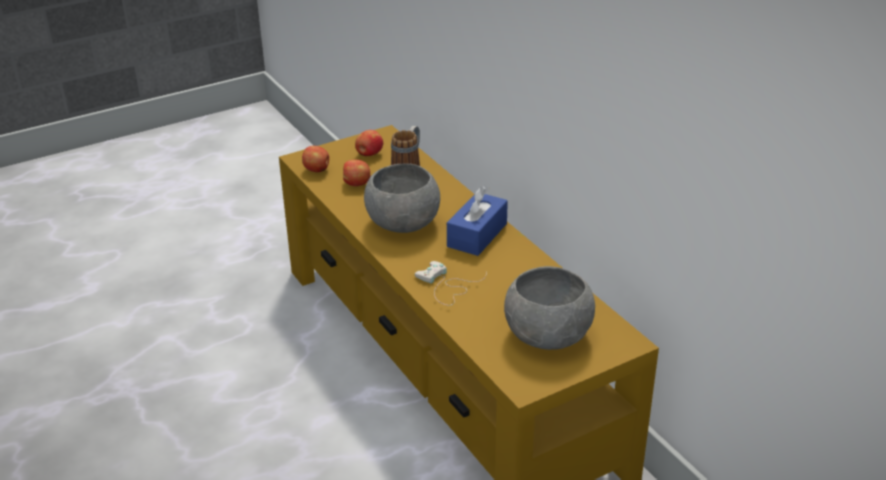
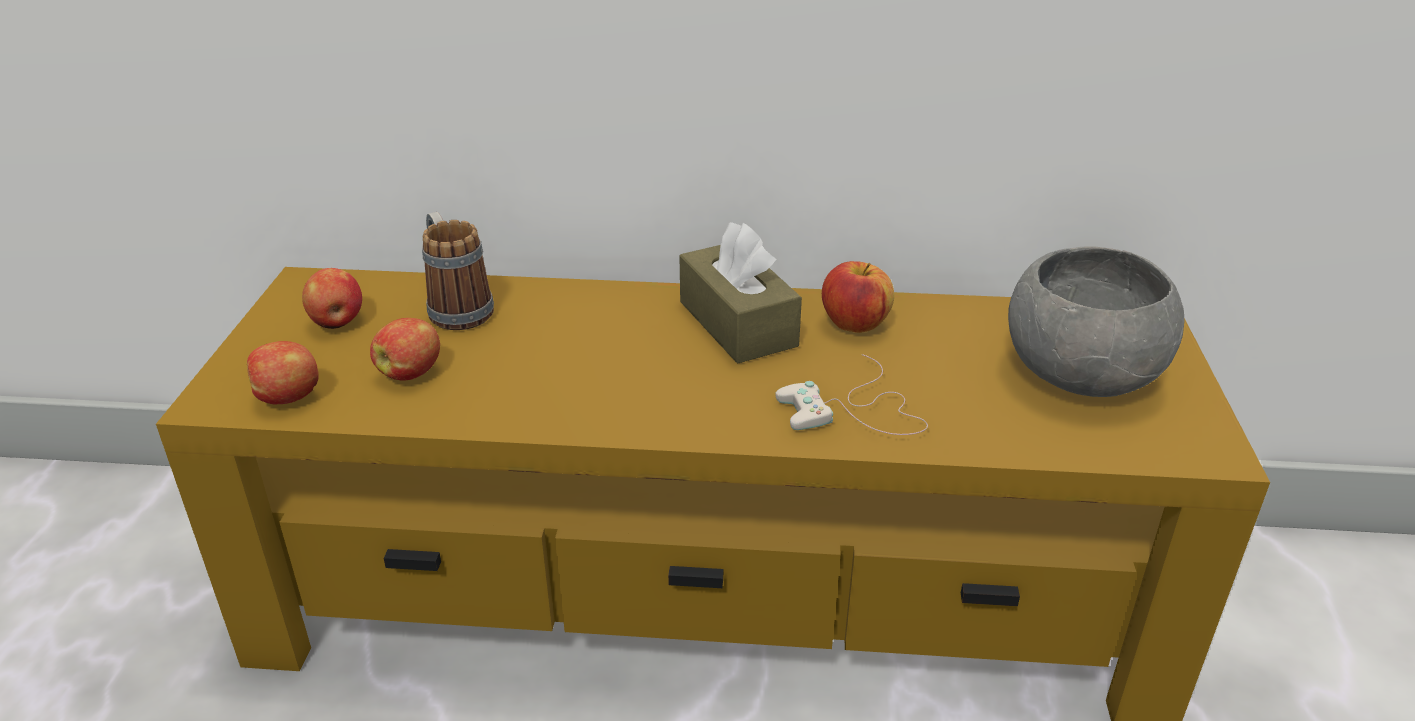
camera: 55 degrees left, 0 degrees up
(403, 223) = (608, 375): grey bowl -> none
(477, 235) = (737, 324): blue tissue box -> brown tissue box
(514, 263) = (854, 324): none -> apple

